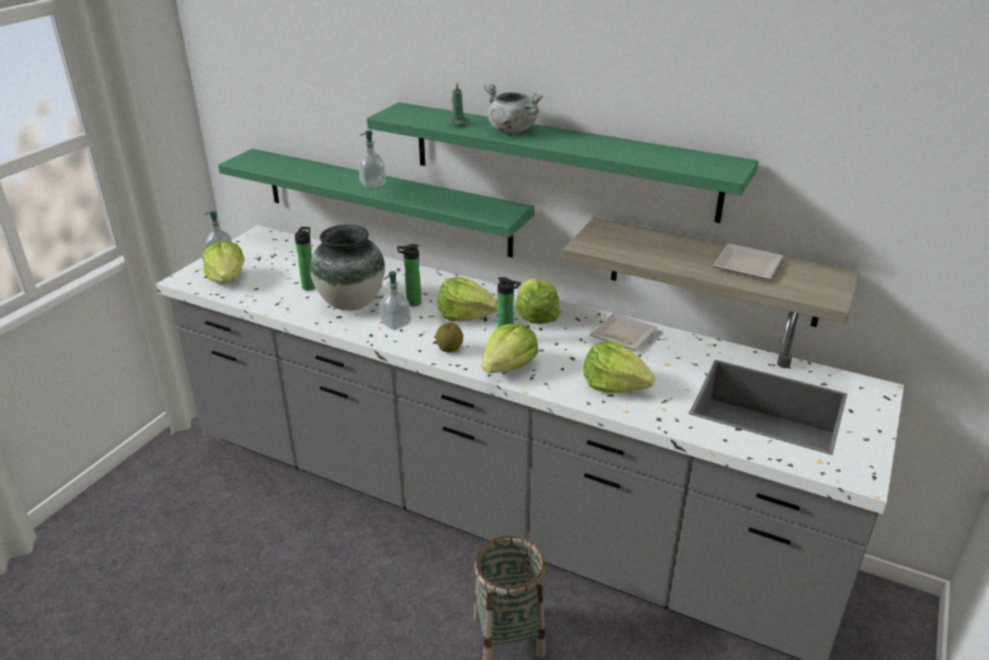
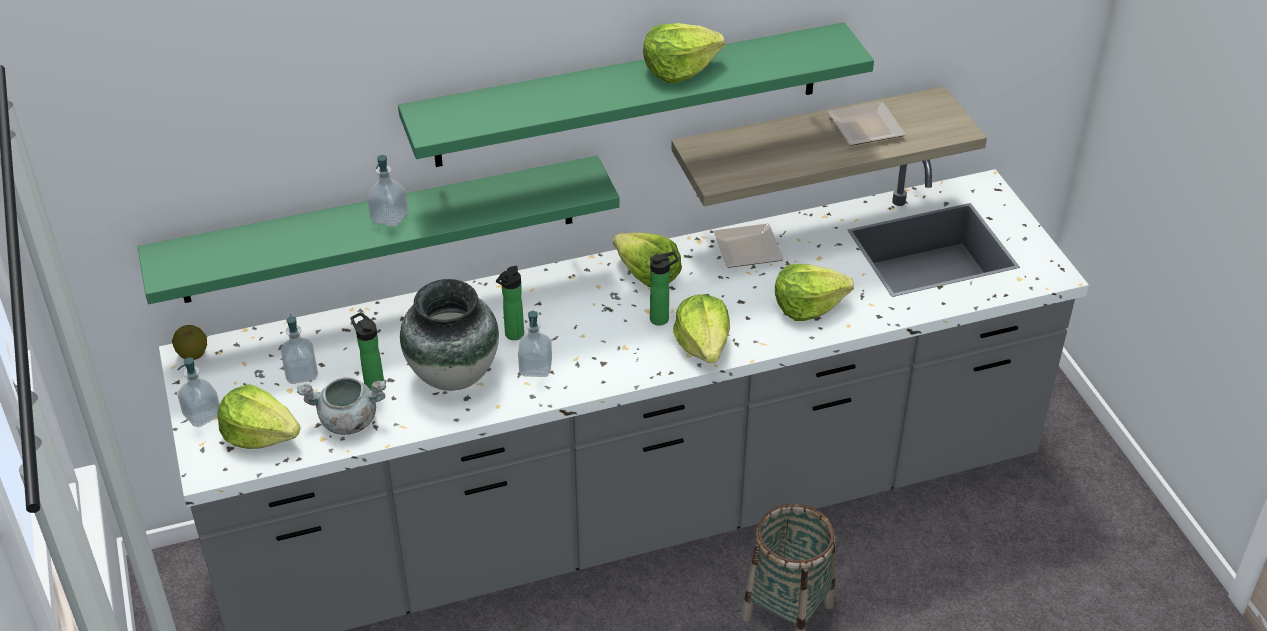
camera: 45 degrees left, 10 degrees up
(289, 265) = (301, 374): none -> soap dispenser
(449, 349) = (627, 362): apple -> apple (193, 354)
(457, 122) = (520, 105): green candle -> none
(466, 315) = (585, 316): lettuce -> lettuce (679, 69)
(510, 130) = (589, 90): grey cooking pot -> grey cooking pot (347, 421)

